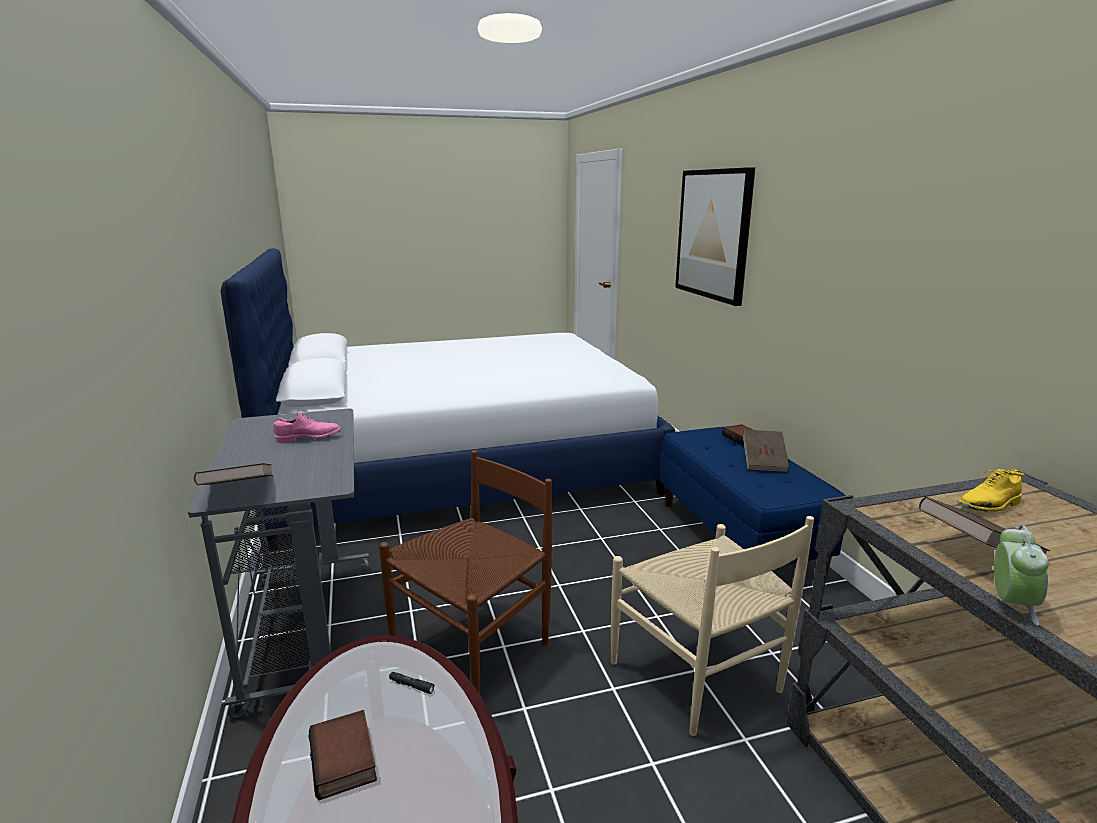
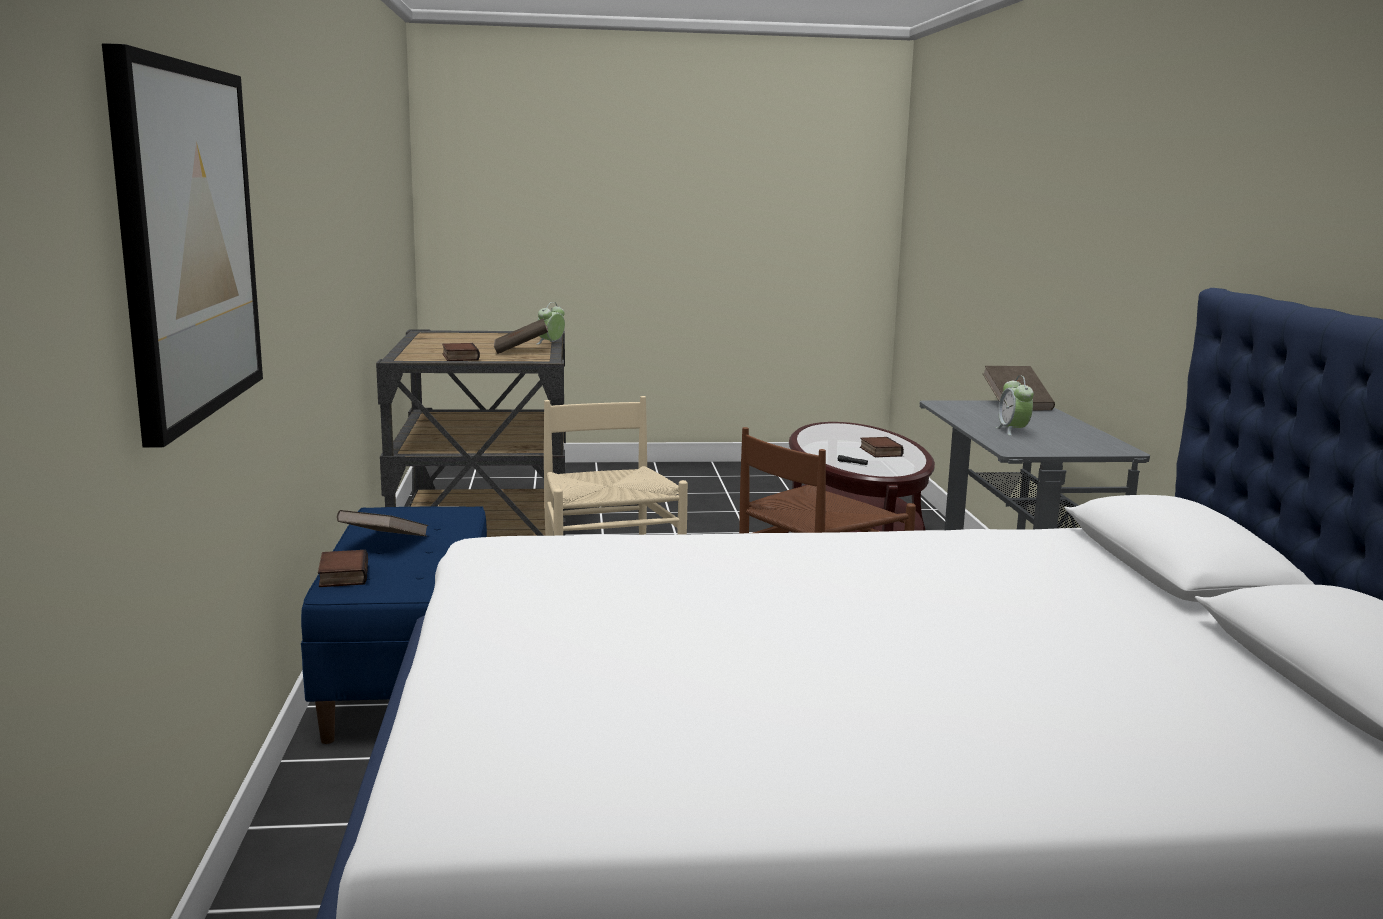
camera: 170 degrees left, 5 degrees down
(309, 438) = (1013, 431): pink shoe -> alarm clock
(988, 506) = (459, 357): yellow shoe -> book

